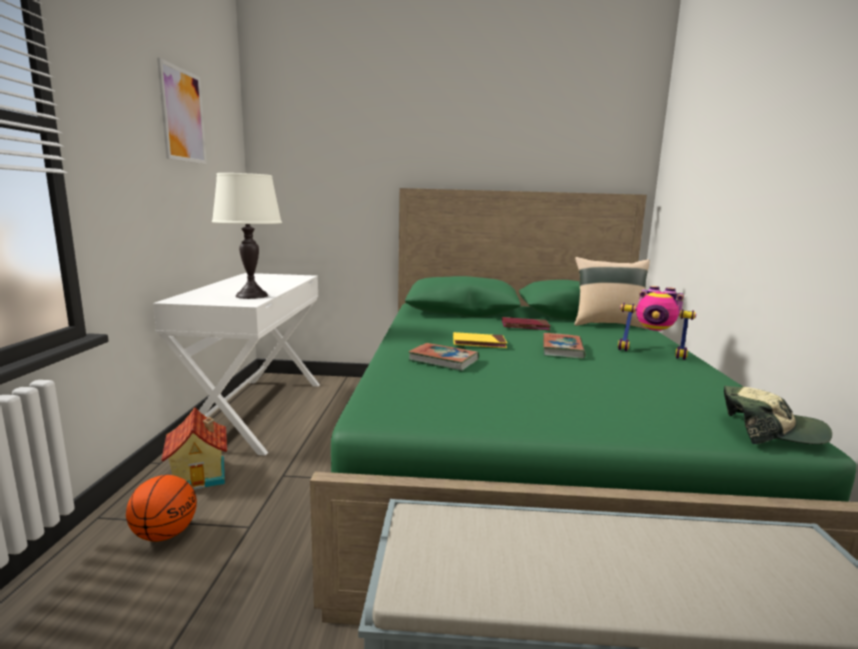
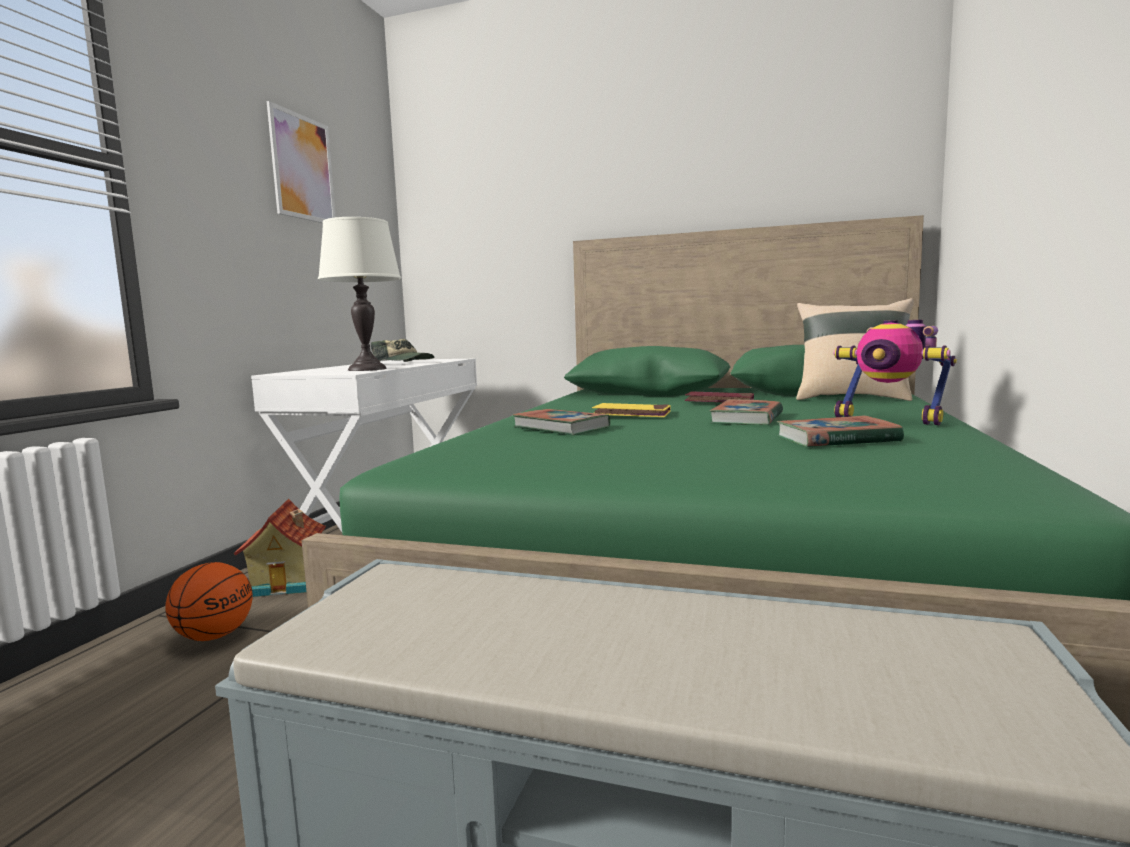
camera: 15 degrees right, 5 degrees down
(639, 377) = (836, 439): none -> book
(769, 431) = (1001, 488): cap -> cap (404, 363)

